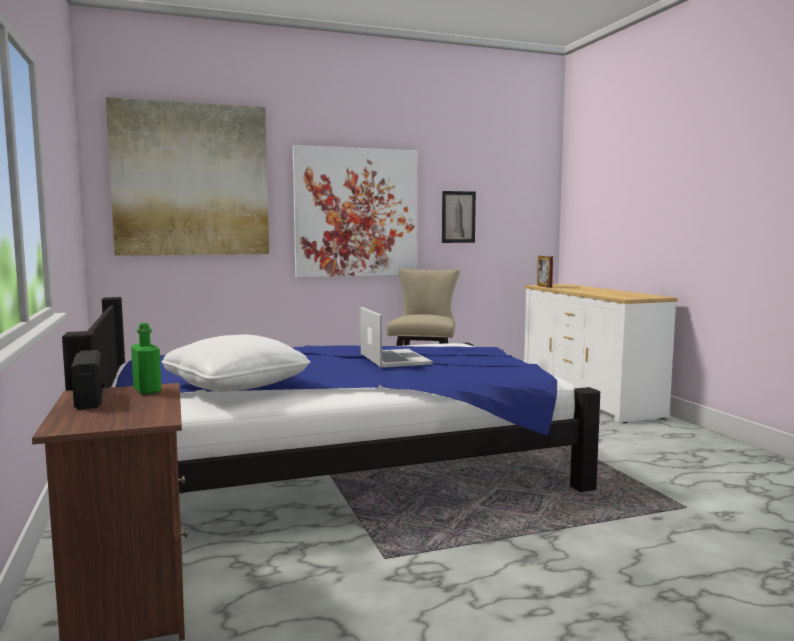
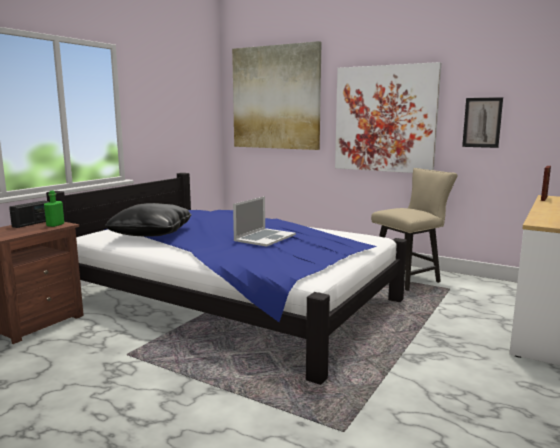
camera: 50 degrees right, 5 degrees up
(236, 385) = (151, 233): white pillow -> black pillow

